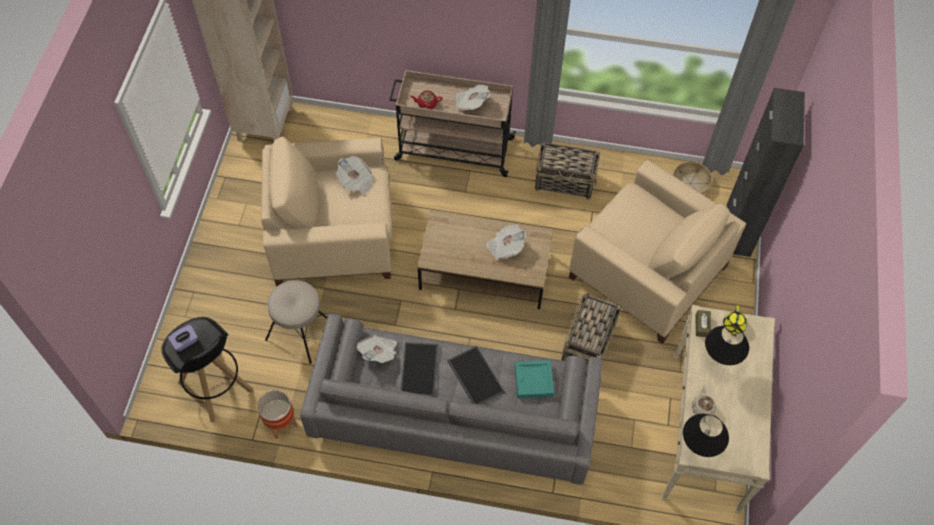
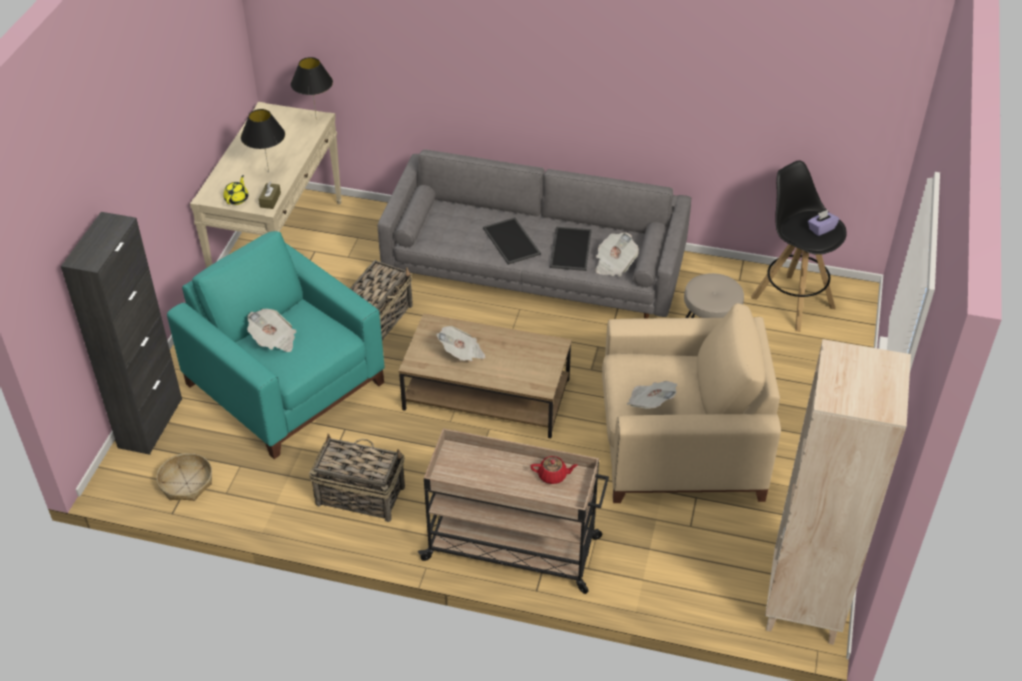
camera: 175 degrees left, 15 degrees down
(280, 423) = (716, 271): planter -> none
(471, 103) = (487, 473): newspaper -> newspaper (274, 340)
(533, 381) = (451, 235): turquoise tray -> none
(645, 271) = (287, 384): beige armchair -> turquoise armchair
(702, 408) = (297, 144): beige teapot -> none

